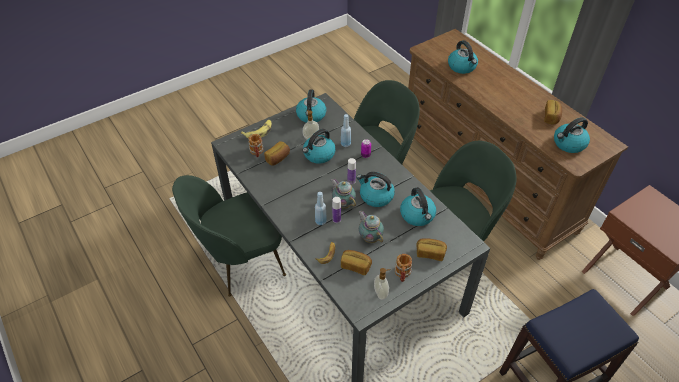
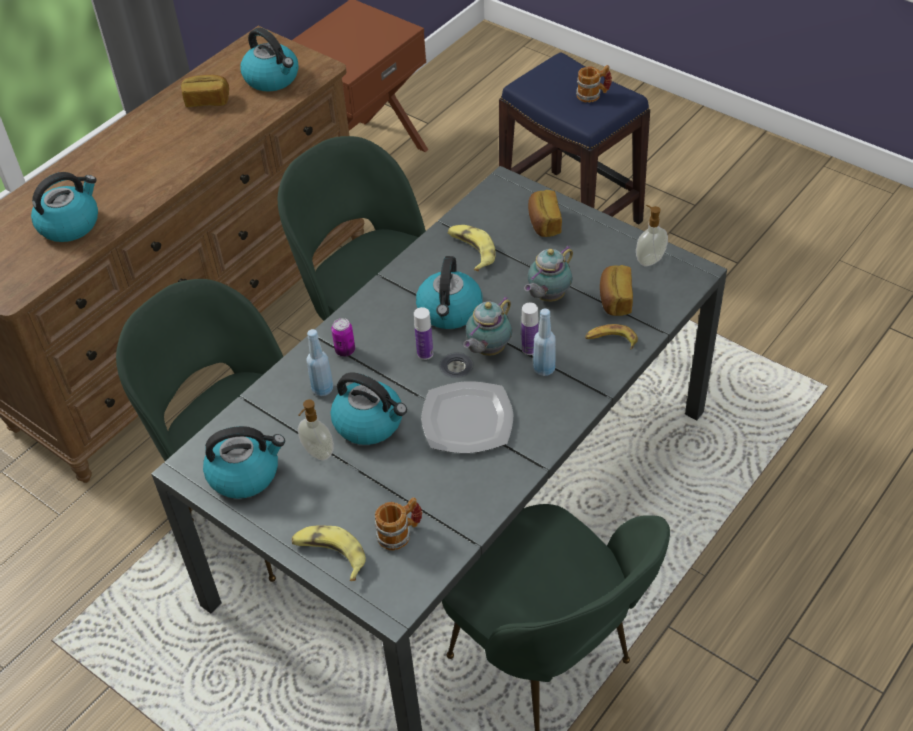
camera: 105 degrees left, 0 degrees up
(278, 158) = (406, 487): bread -> none
(304, 186) = (468, 419): none -> plate
(402, 274) = (601, 245): mug -> mug (593, 95)
(417, 215) = (471, 251): kettle -> banana

